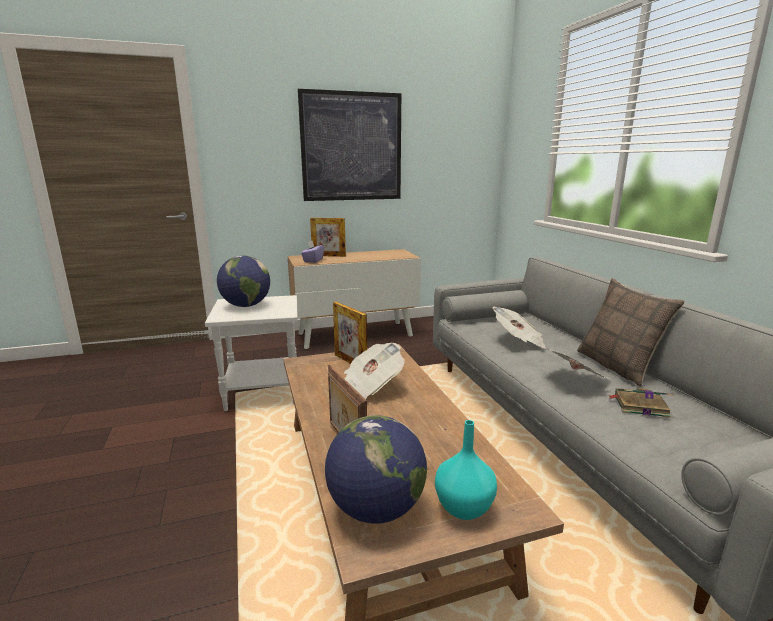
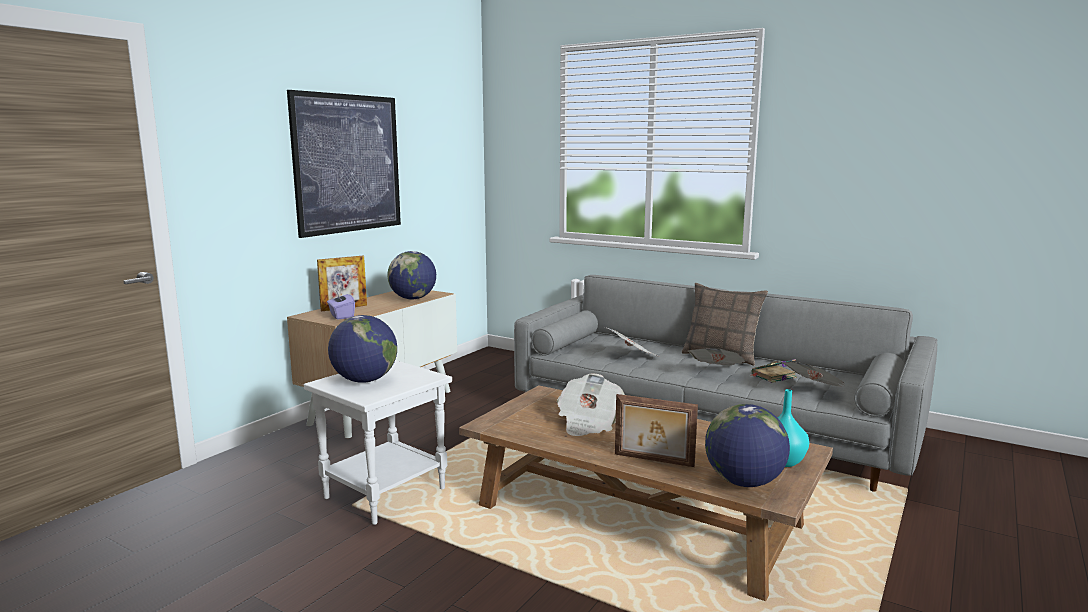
camera: 40 degrees left, 5 degrees down
(350, 362) = (530, 410): picture frame -> none
(383, 257) = (413, 298): none -> globe
(666, 441) = (813, 390): none -> newspaper

